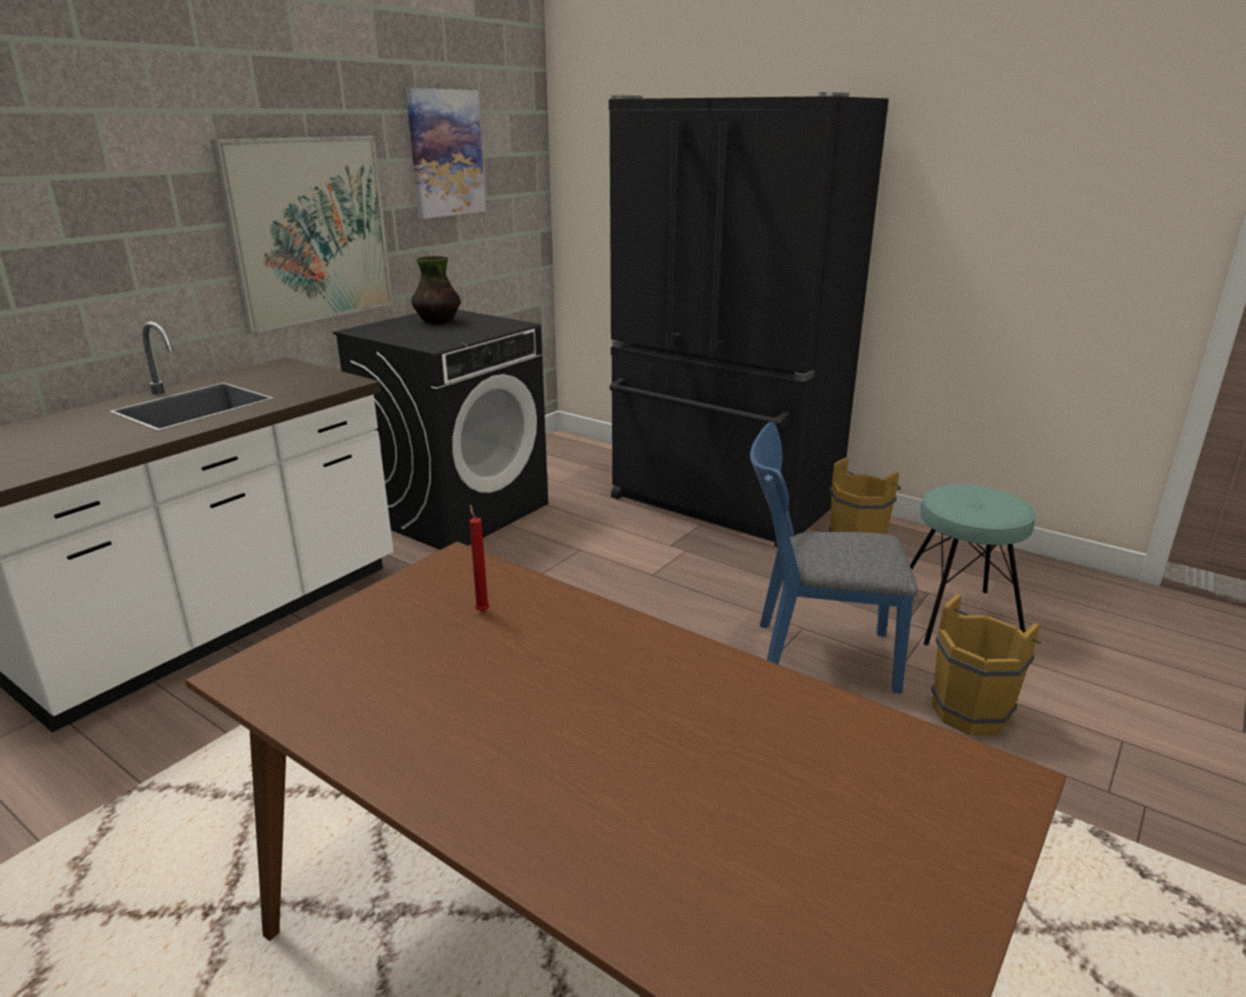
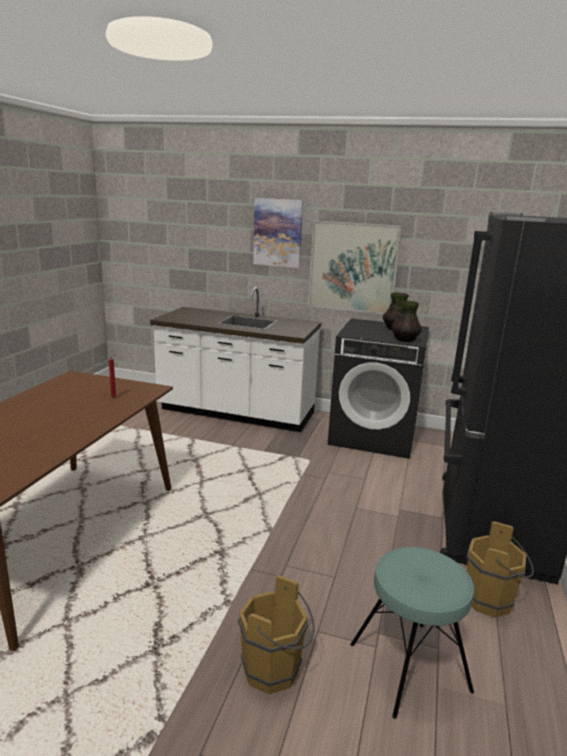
camera: 70 degrees right, 5 degrees down
(445, 153) = (457, 240): picture -> picture (278, 233)
(502, 327) = (404, 340): none -> vase
(813, 655) = (303, 584): blue chair -> none

